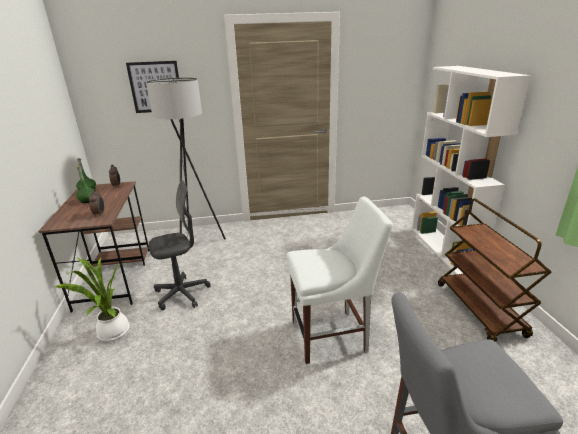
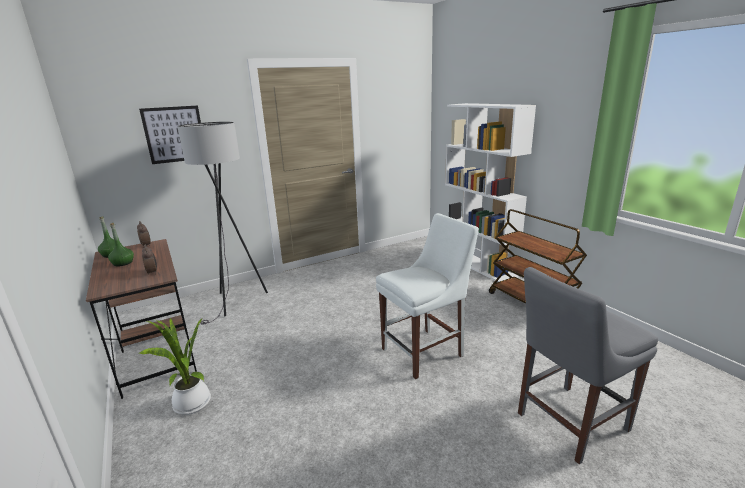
camera: 20 degrees left, 5 degrees down
(182, 294) = (251, 351): grey office chair -> none

